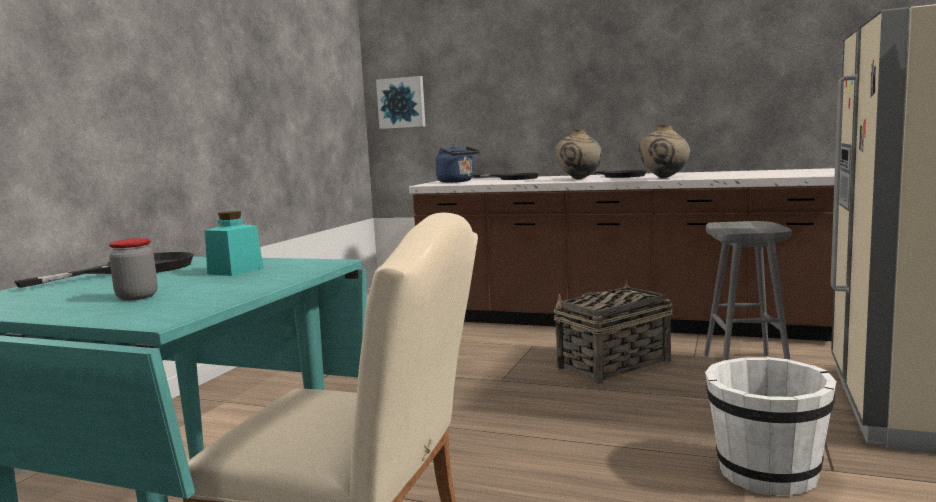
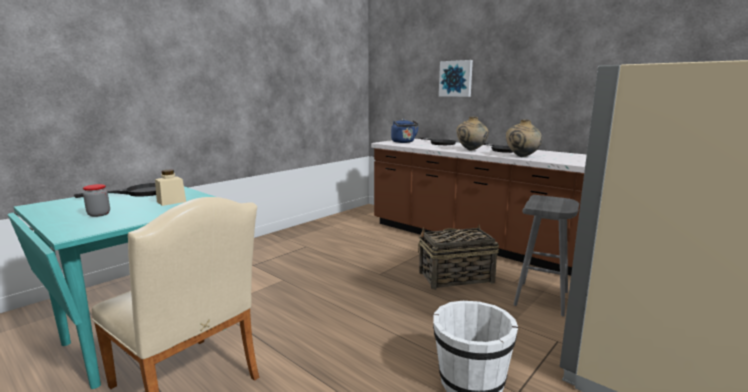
camera: 20 degrees right, 5 degrees up
(235, 271) = (171, 202): turquoise jar -> beige jar
(402, 103) = (387, 87): picture -> picture (456, 78)

